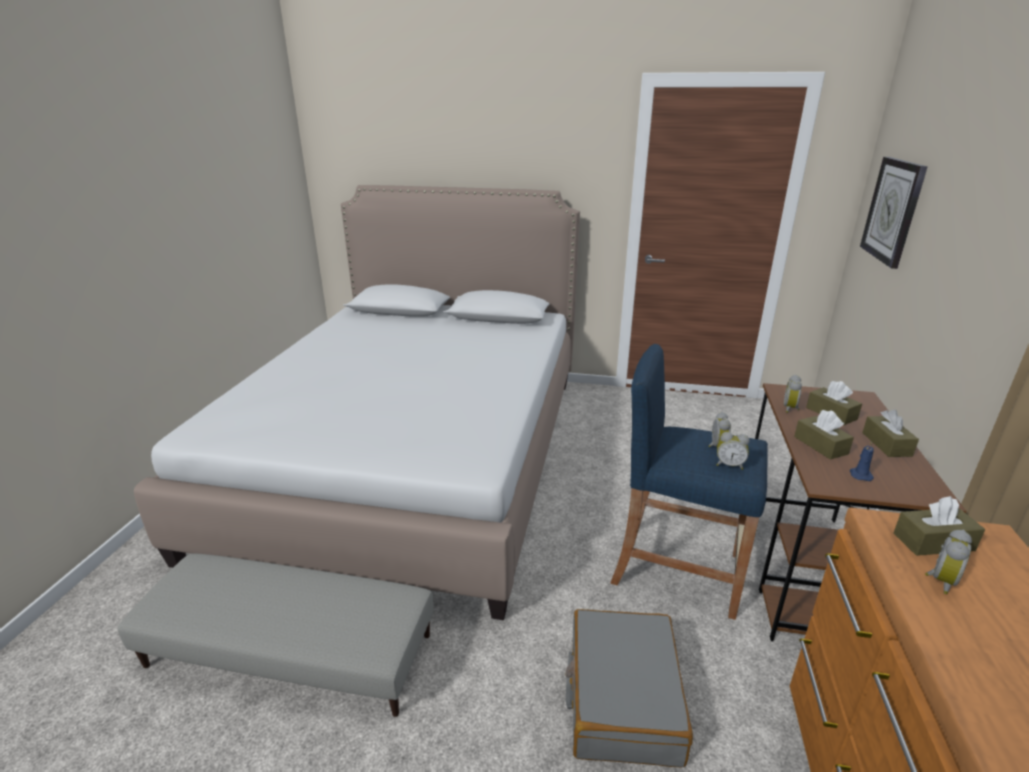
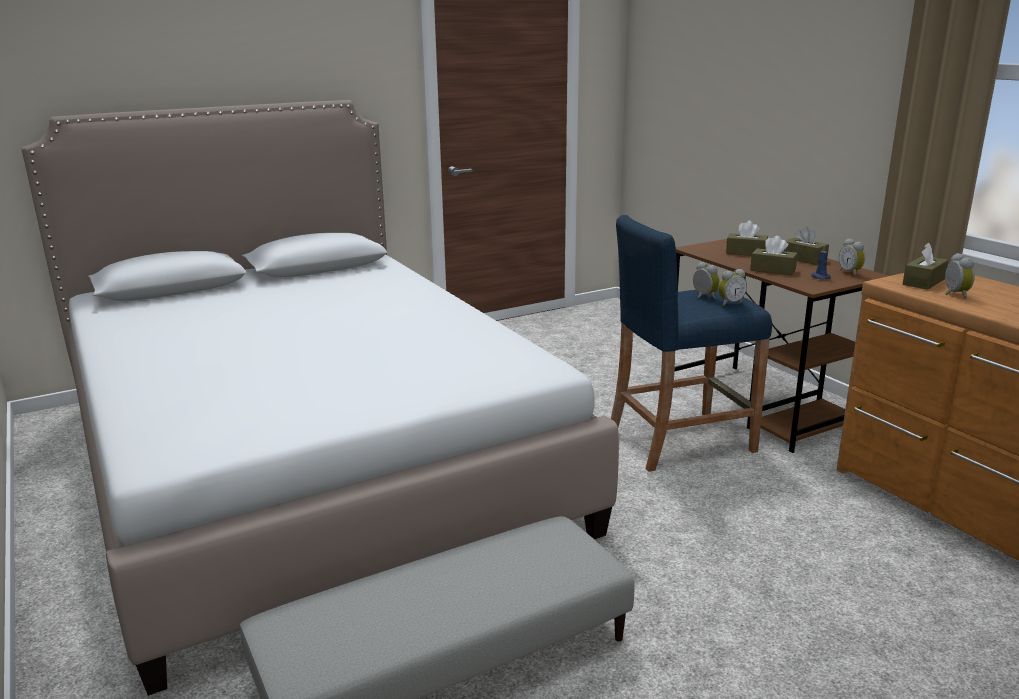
camera: 40 degrees left, 5 degrees down
(622, 697) = (755, 531): grey suitcase -> none
(791, 409) = (718, 256): alarm clock -> alarm clock (851, 273)
(893, 210) = (679, 86): wall clock -> none

